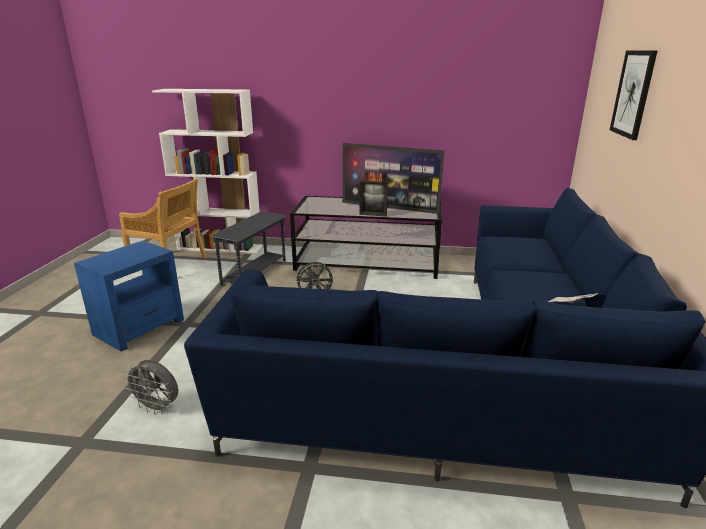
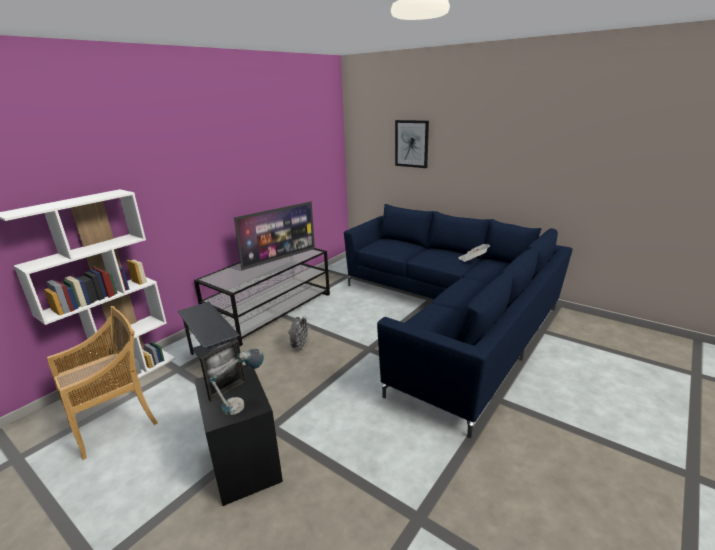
camera: 60 degrees left, 0 degrees up
(110, 264) = (243, 404): none -> table lamp
(140, 327) = (244, 462): blue side table -> black side table
(158, 408) = (397, 462): grey fan -> none
(373, 215) = (285, 267): picture frame -> picture frame (227, 390)

